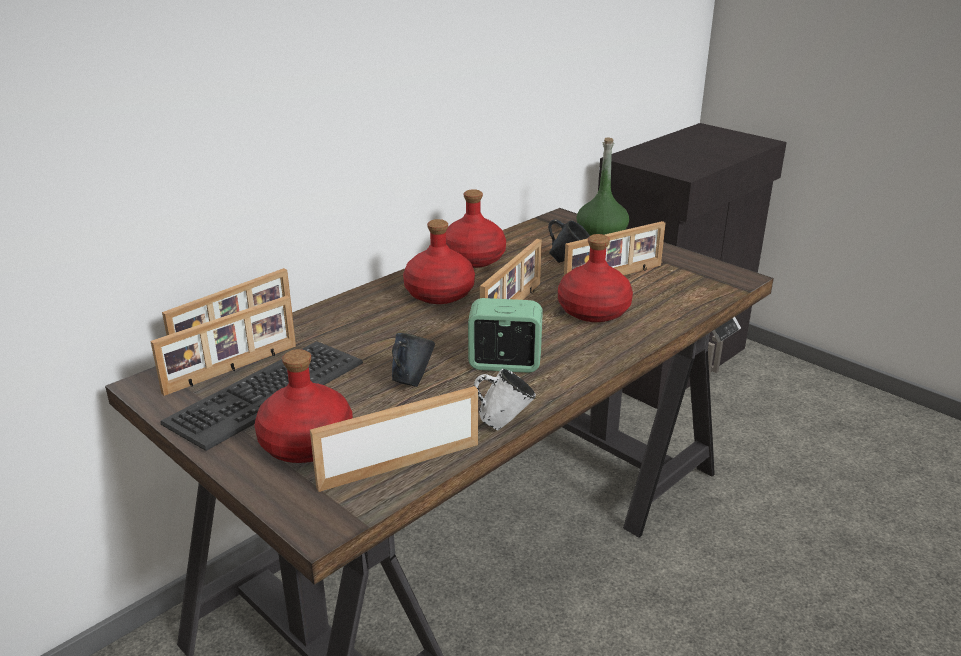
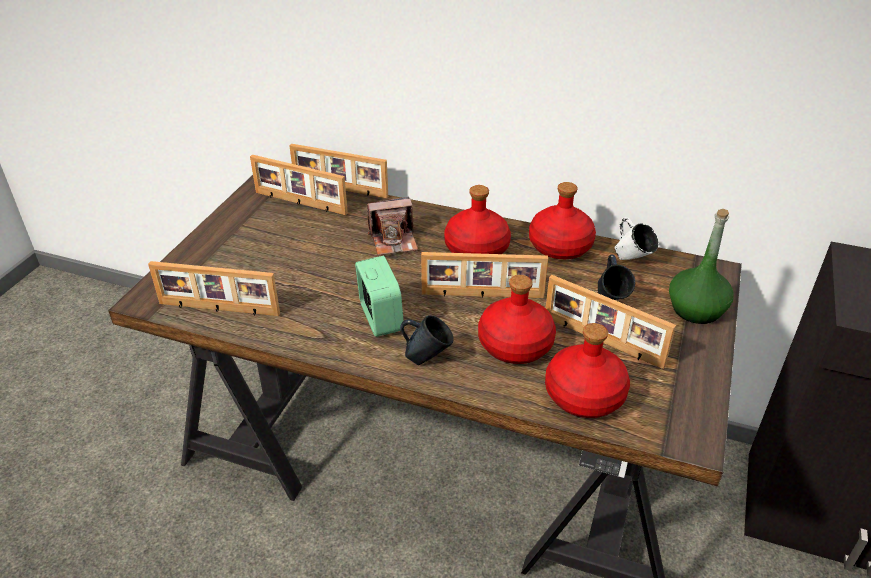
camera: 65 degrees right, 10 degrees up
(266, 392) = (278, 226): keyboard -> none
(308, 443) = (227, 264): red bottle -> red bottle (584, 396)
(378, 329) = (394, 240): none -> camera
(399, 464) = (218, 309): picture frame -> picture frame turned 150 degrees clockwise
(411, 381) = (327, 280): blue mug -> blue mug (427, 358)
(504, 423) = (291, 343): white mug -> white mug (632, 260)

